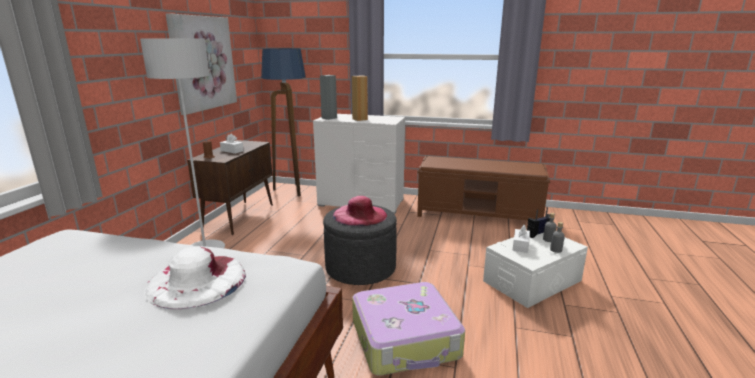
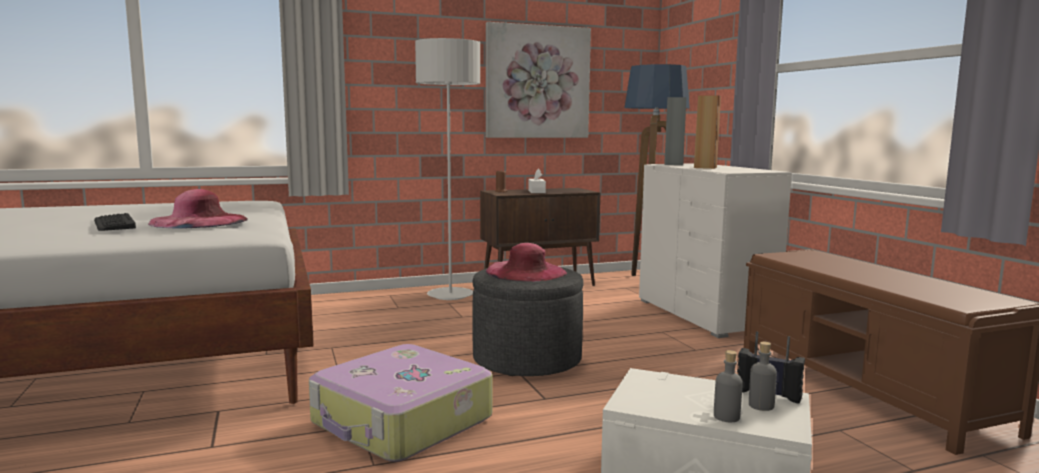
camera: 55 degrees right, 10 degrees down
(121, 330) = (114, 224): none -> keyboard
(196, 280) = (199, 221): white hat -> pink hat
(520, 245) = (683, 388): white tissue box -> none

